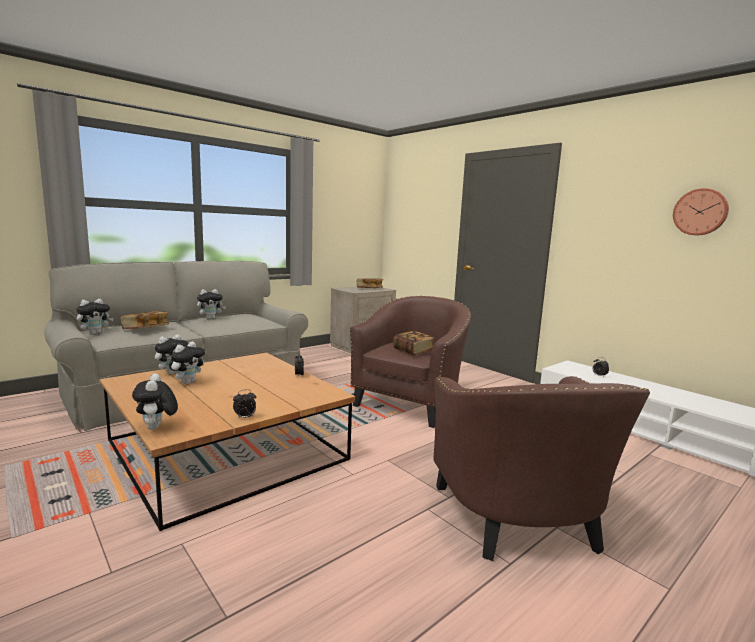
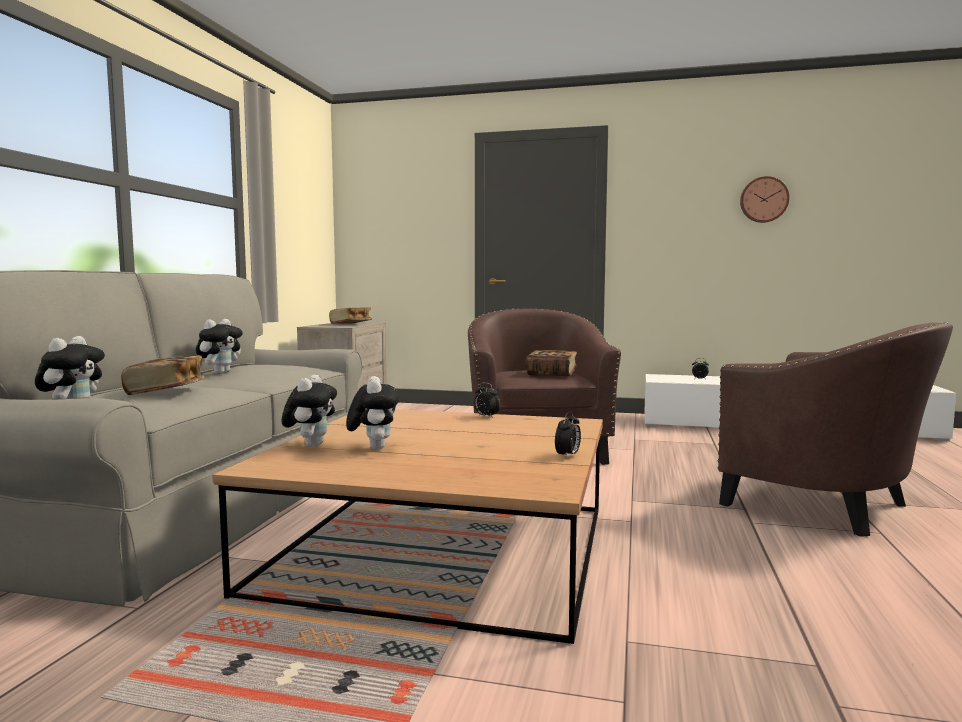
camera: 35 degrees left, 5 degrees down
(157, 428) = (508, 487): plush toy -> none

